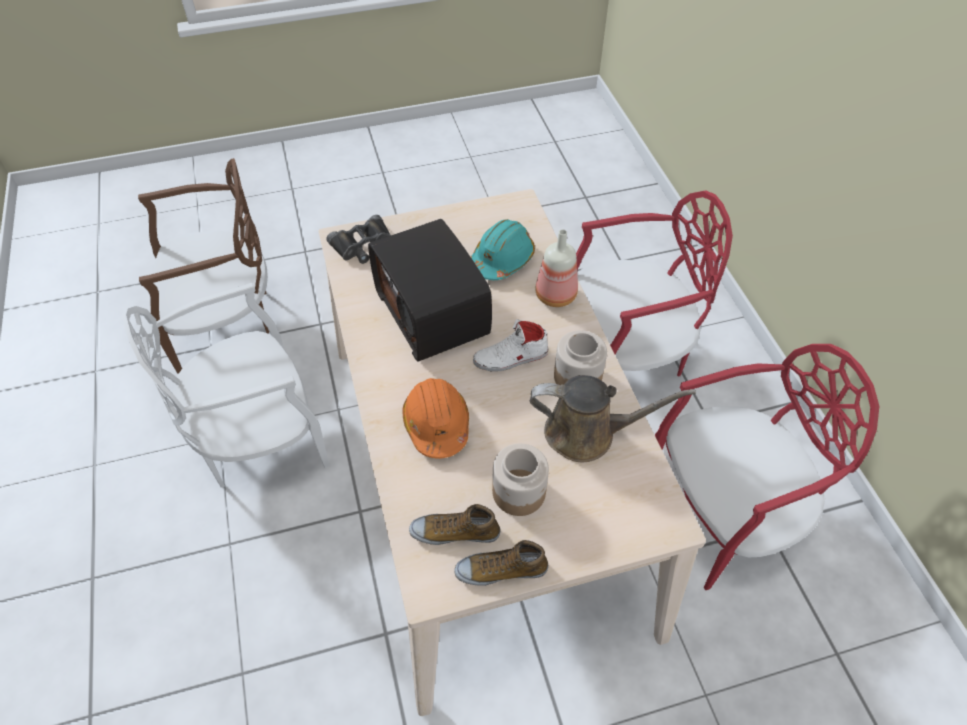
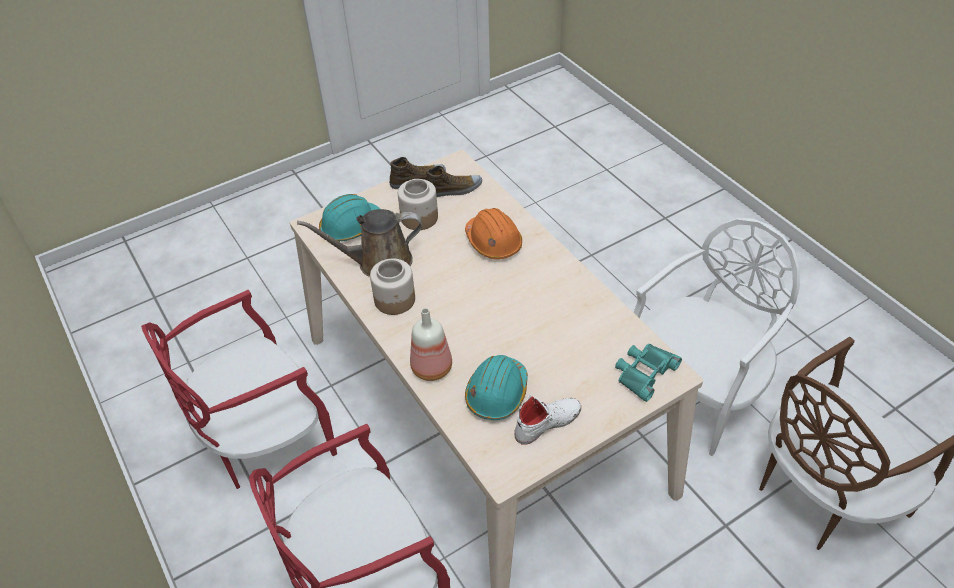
camera: 165 degrees right, 5 degrees down
(363, 246) = (644, 372): black binoculars -> turquoise binoculars
(434, 313) = (537, 322): radio -> none
(511, 358) = (454, 301): white shoe -> white shoe (547, 422)
(616, 503) = (351, 227): none -> turquoise hard hat

